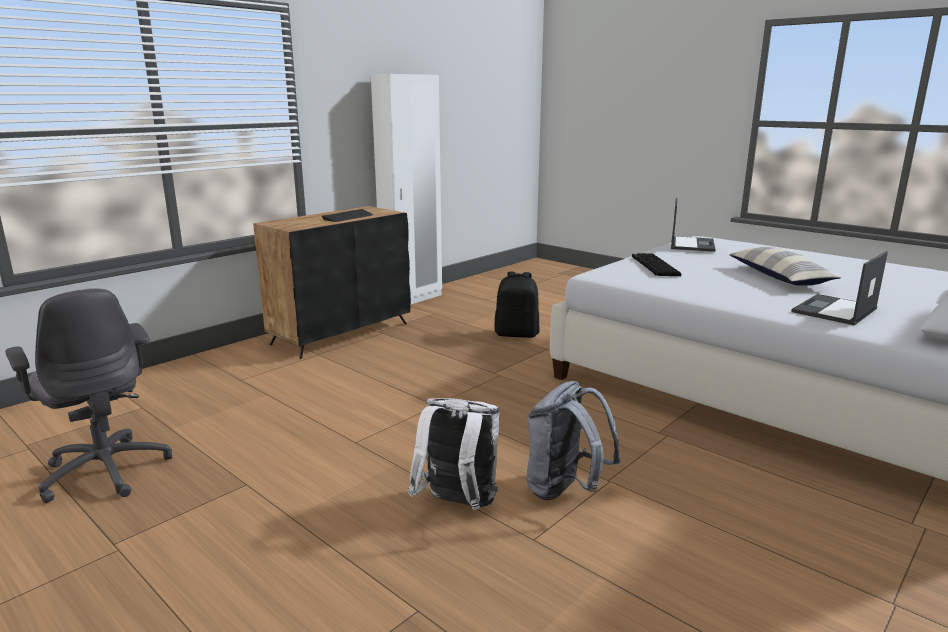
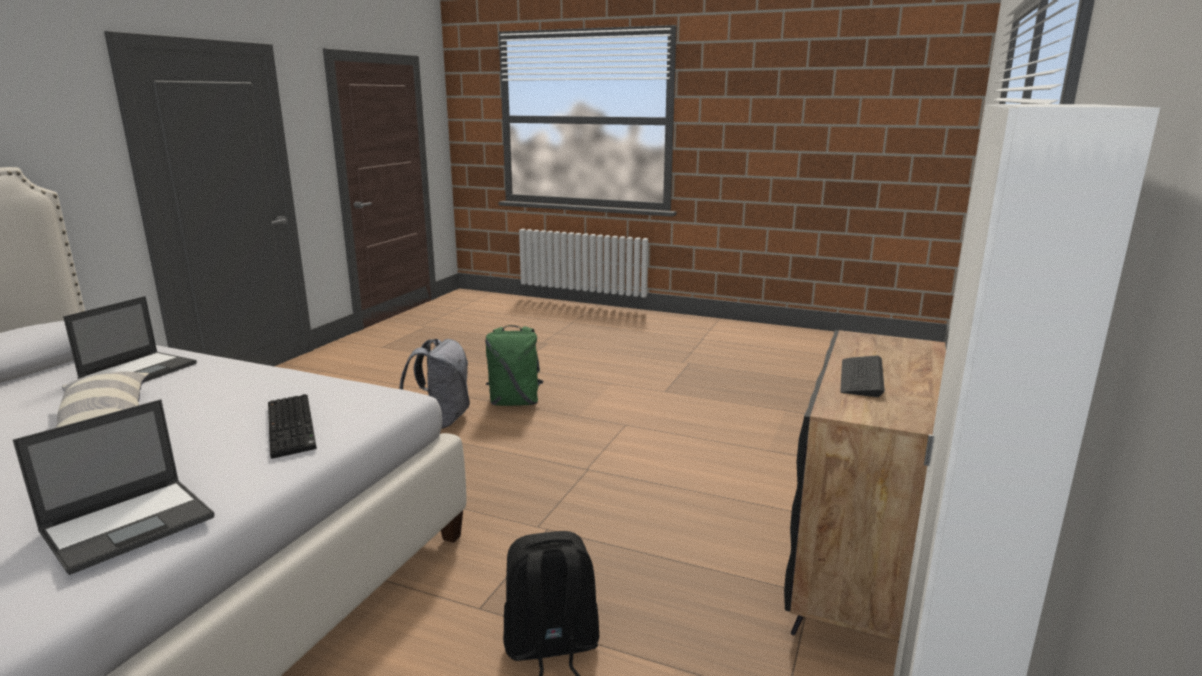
camera: 160 degrees right, 0 degrees up
(106, 470) = (766, 384): grey office chair -> none
(457, 505) = (515, 402): white backpack -> green backpack
(692, 244) = (130, 523): laptop -> laptop turned 135 degrees counterclockwise

